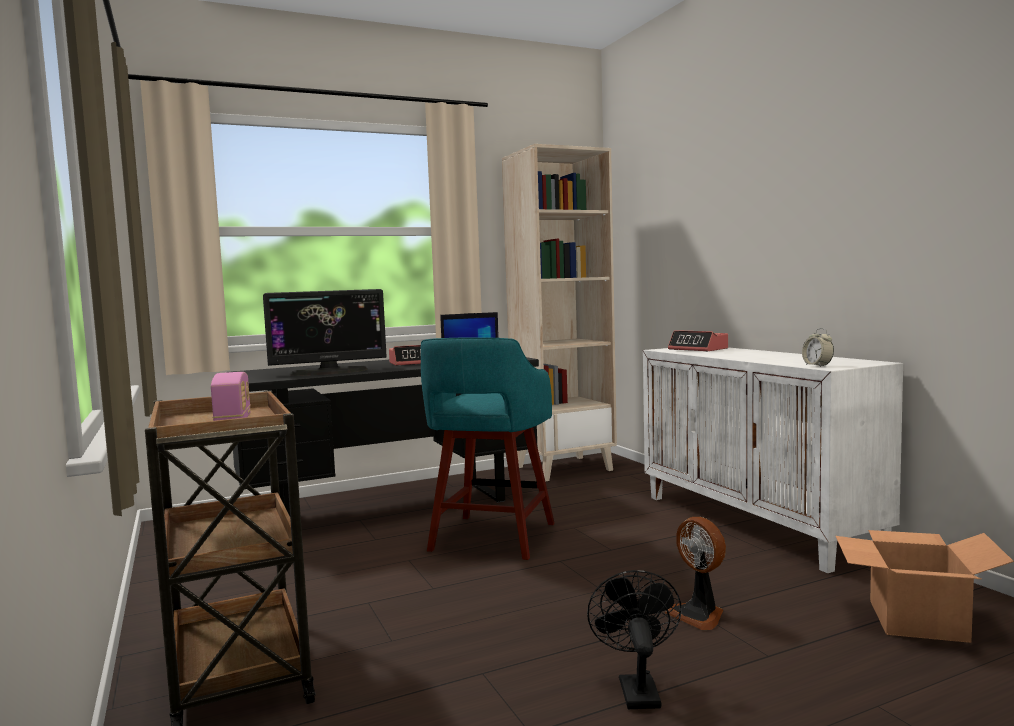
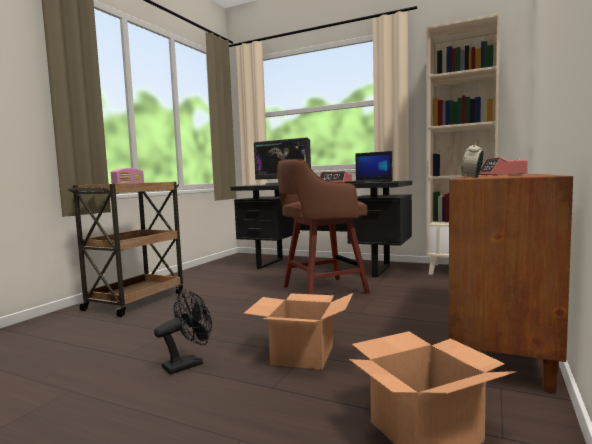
camera: 50 degrees right, 0 degrees up
(491, 538) = (321, 290): turquoise stool -> brown stool
(699, 615) = (303, 355): fan -> cardboard box
(756, 523) = (502, 333): white cabinet -> brown cabinet

